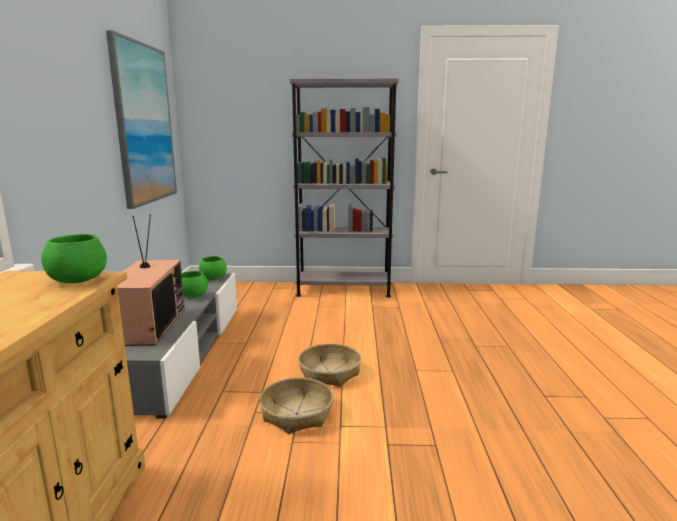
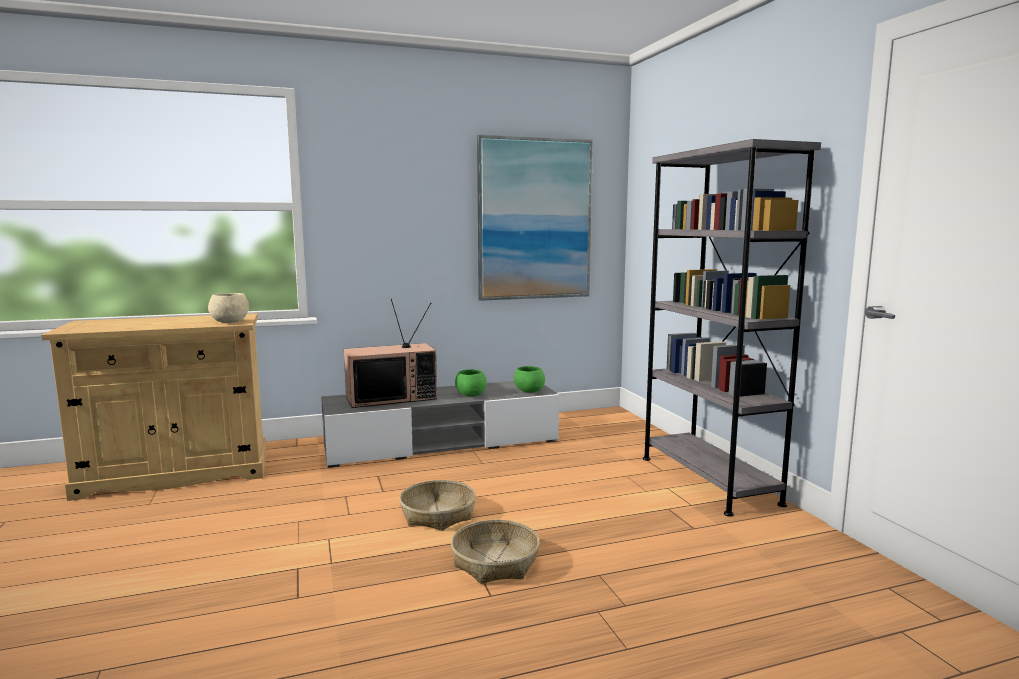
camera: 70 degrees right, 5 degrees down
(78, 280) = (229, 322): green bowl -> beige bowl
(297, 413) = (346, 514): basket -> basket (495, 562)

